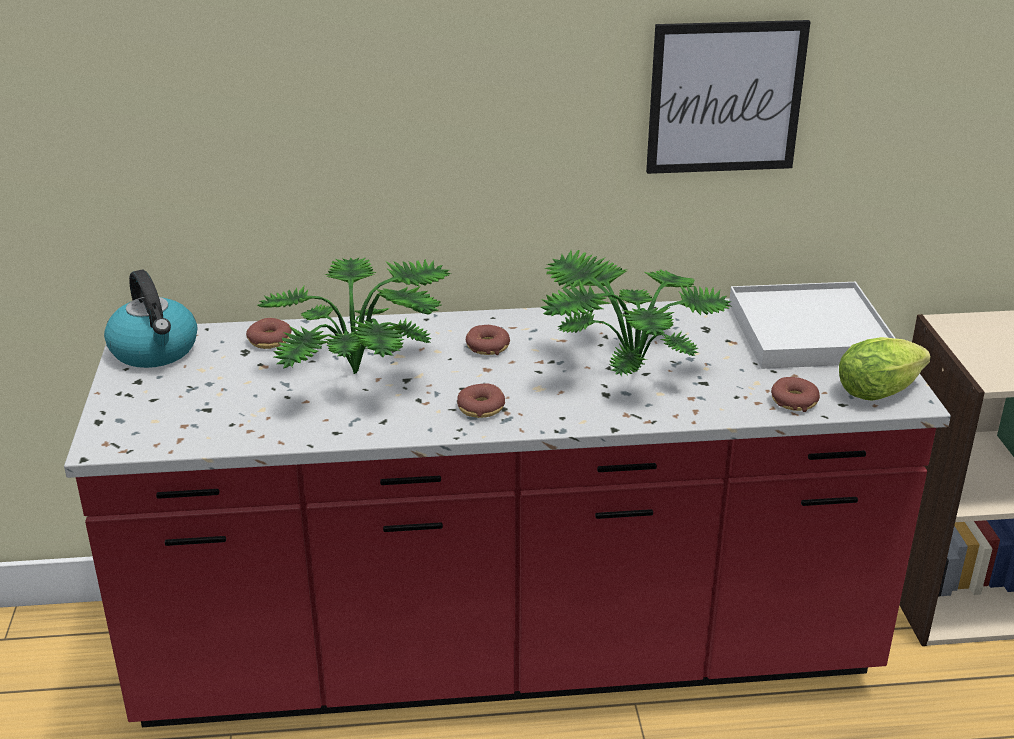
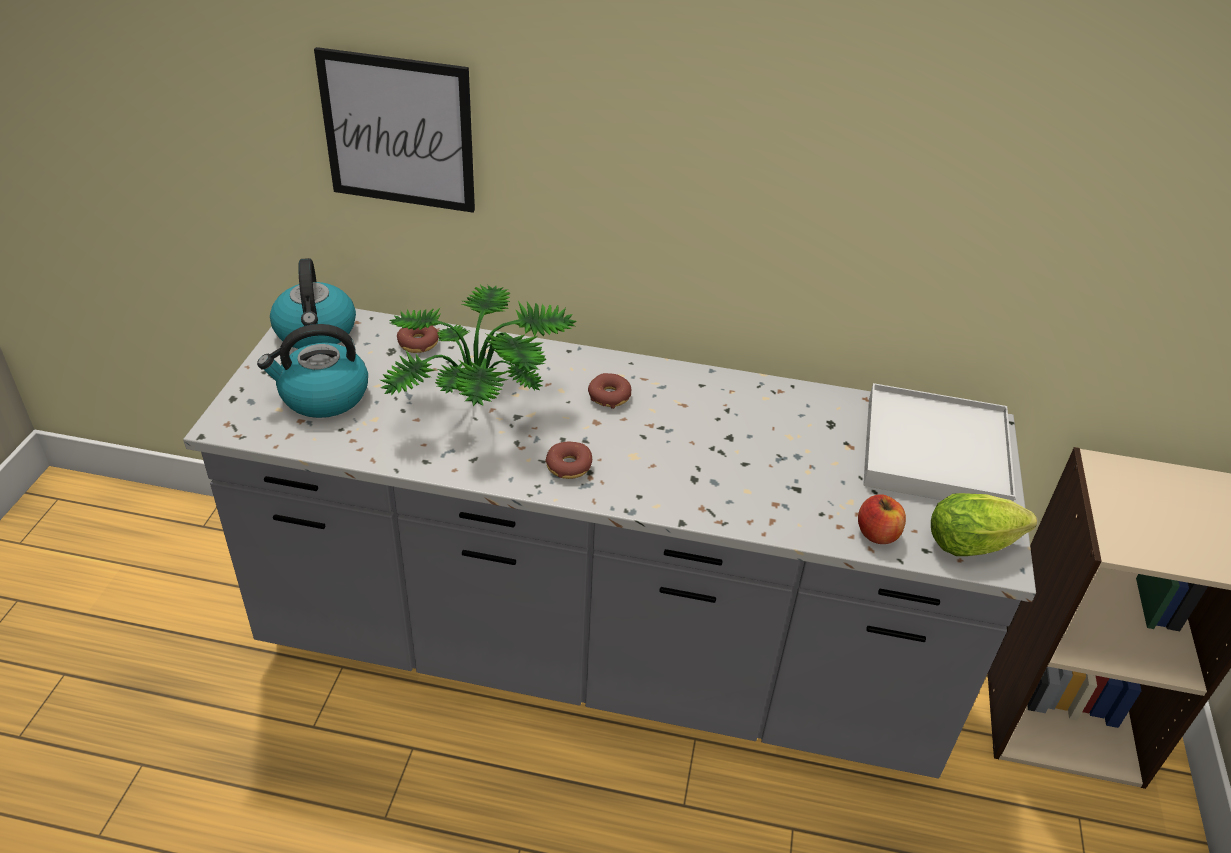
camera: 15 degrees right, 10 degrees up
(195, 401) = (323, 396): none -> kettle
(507, 655) = (601, 656): red counter -> grey counter
(624, 367) = (728, 451): potted plant -> none
(725, 97) = (899, 197): picture -> picture (398, 131)
(794, 401) = (877, 534): donut -> apple

